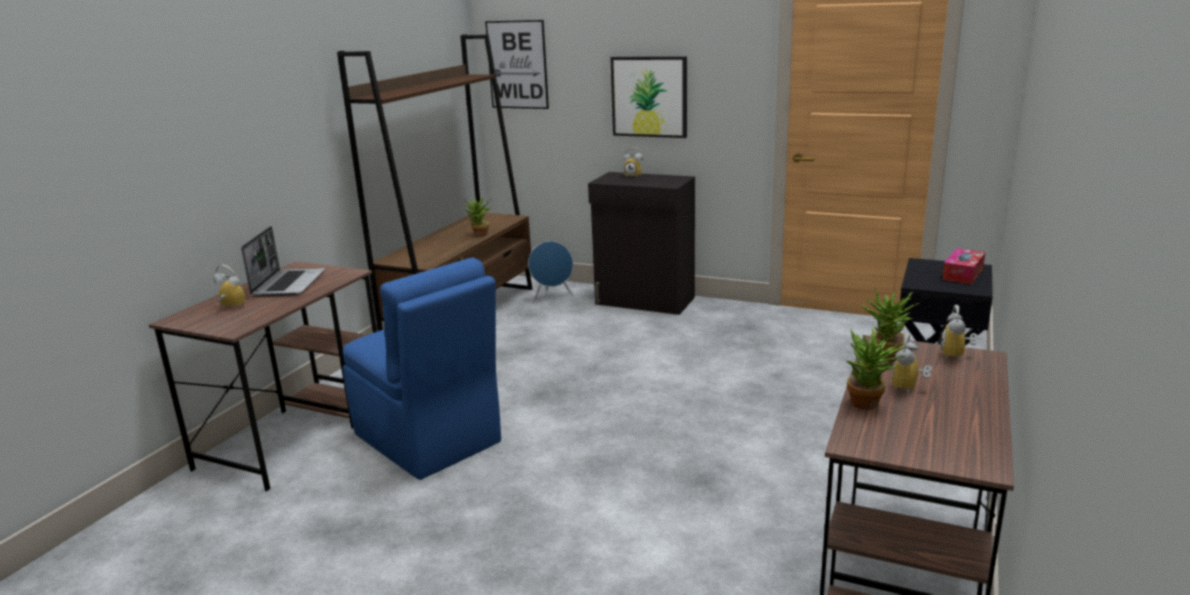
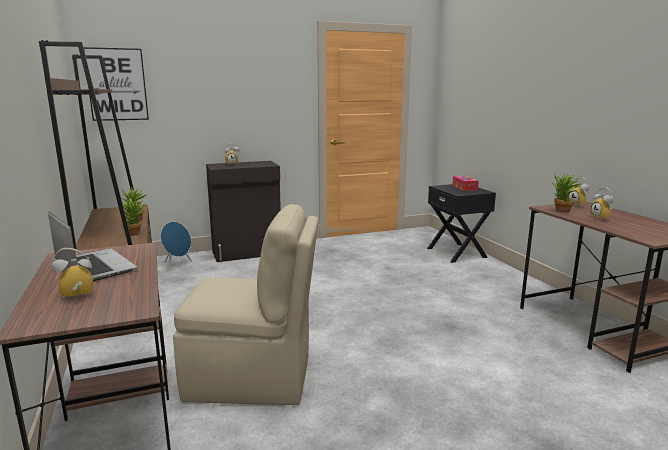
camera: 45 degrees left, 5 degrees down
(429, 440) = (253, 378): blue chair -> beige chair
(649, 96) = (233, 107): picture -> none
(869, 405) = (612, 227): potted plant -> potted plant (135, 234)

